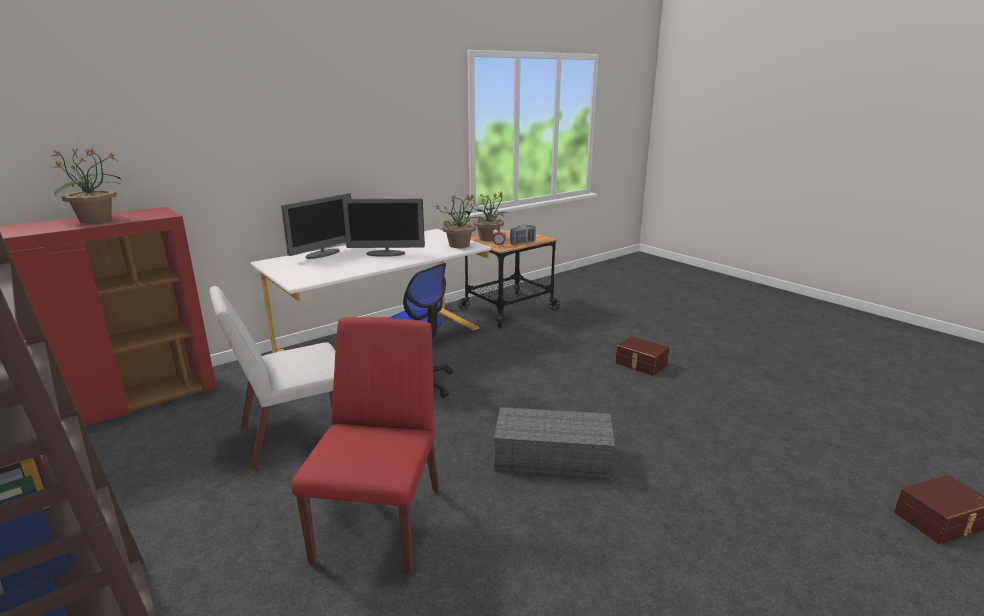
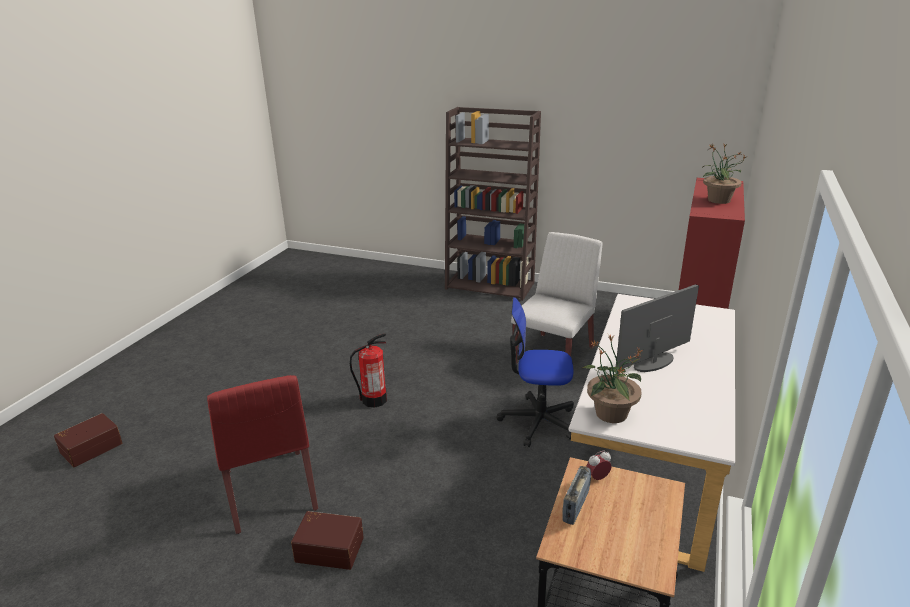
camera: 150 degrees right, 5 degrees up
(323, 254) = (709, 340): monitor -> none
(380, 522) = (443, 339): red chair -> red chair (270, 491)
(489, 238) = (647, 501): potted plant -> none
(550, 458) = (374, 400): grey storage box -> fire extinguisher

